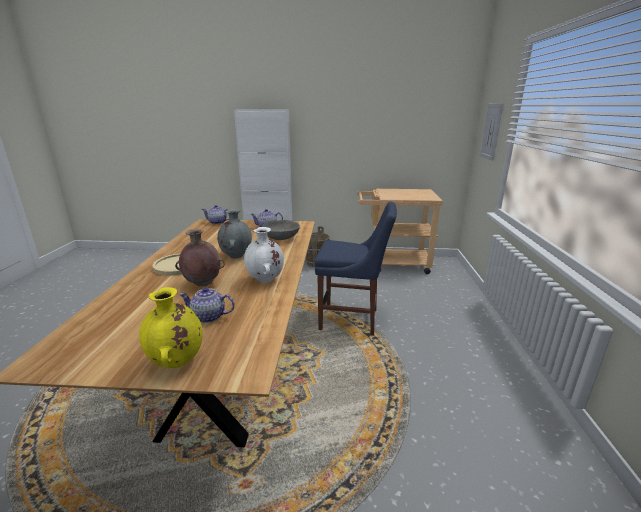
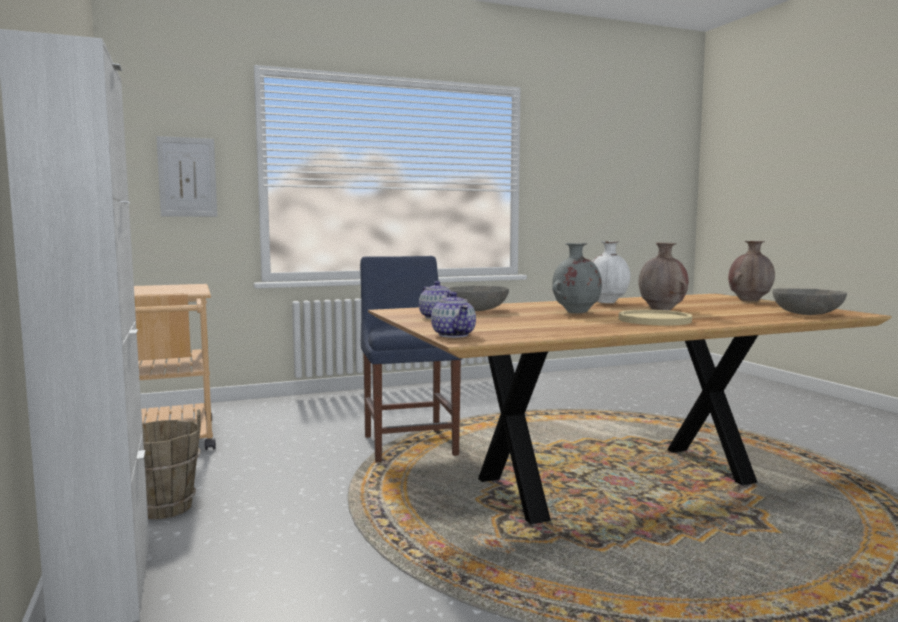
camera: 115 degrees left, 15 degrees down
(85, 333) = (807, 314): none -> grey bowl
(177, 363) = (749, 301): yellow vase -> brown vase
(209, 317) = (697, 303): teapot -> none

